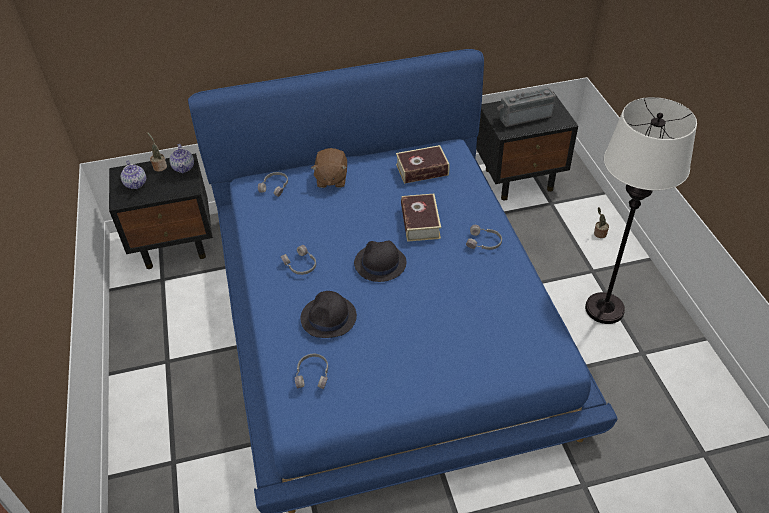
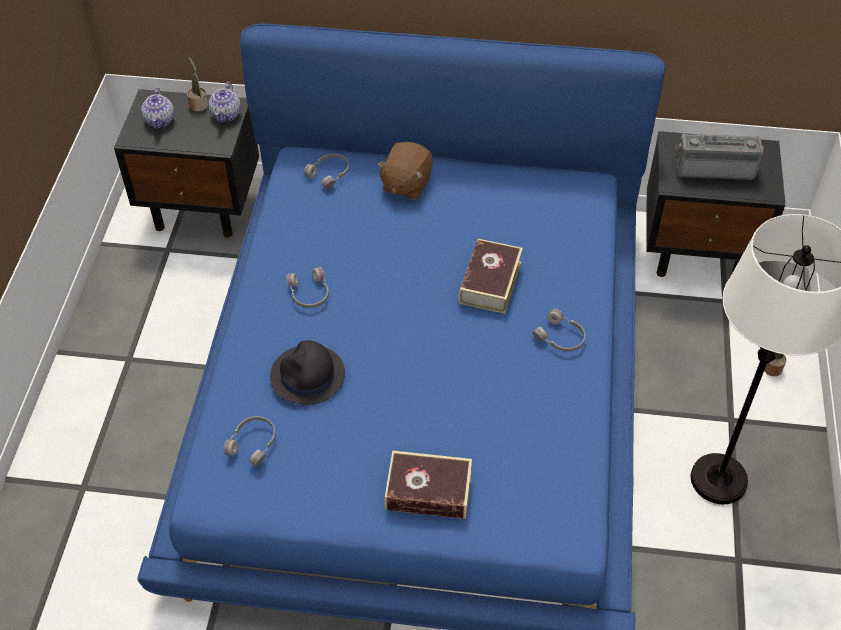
camera: 20 degrees right, 5 degrees up
(379, 263) = (408, 323): black hat -> none
(422, 170) = (532, 206): book -> book (428, 491)

